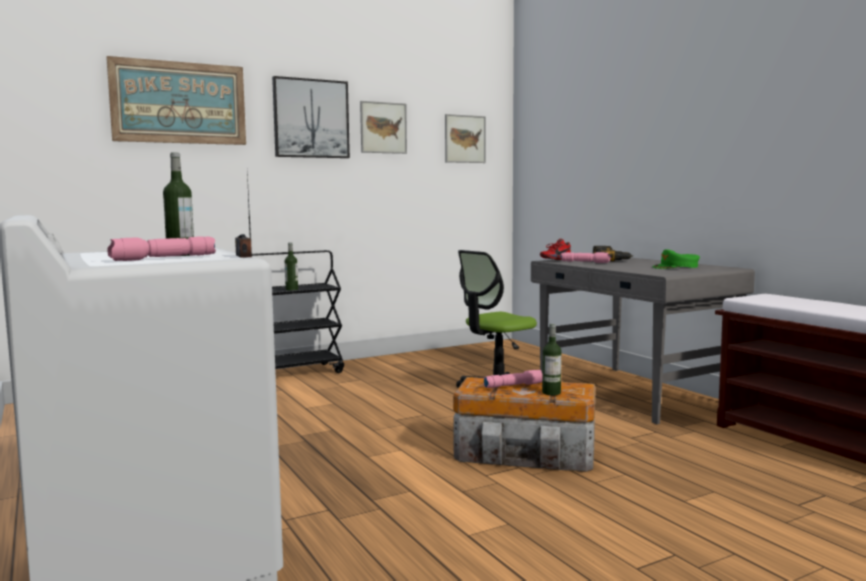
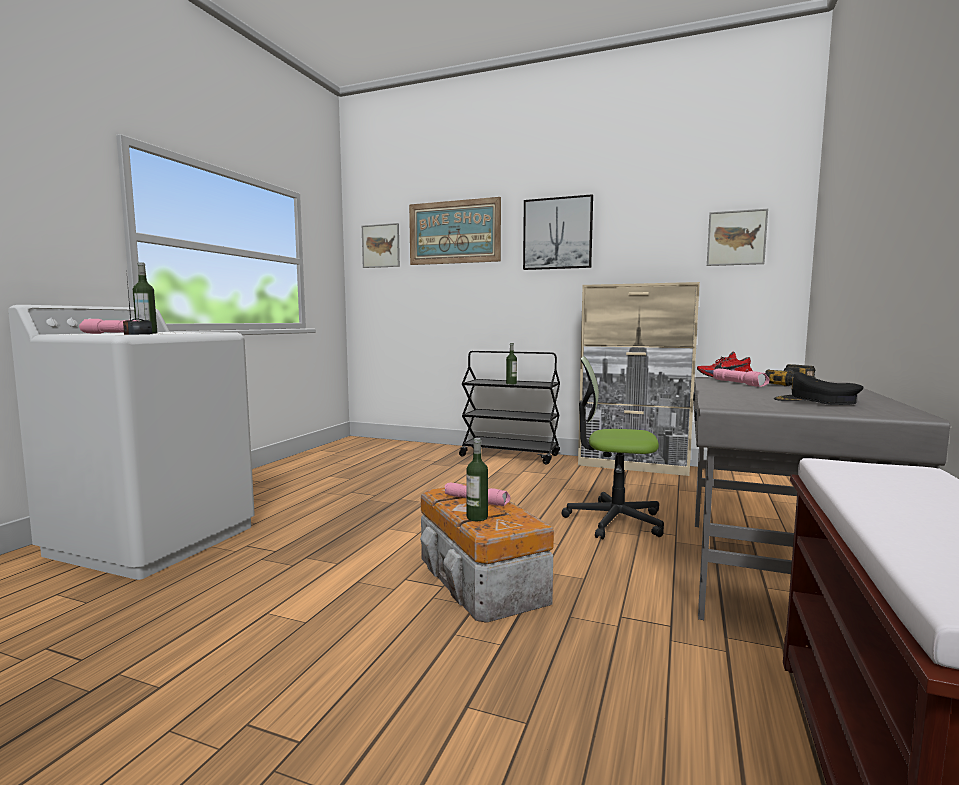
camera: 50 degrees right, 0 degrees up
(383, 127) = (631, 235): picture -> picture (381, 246)
(408, 357) = (634, 466): none -> beige cabinet
(676, 267) = (816, 401): green cap -> black cap

